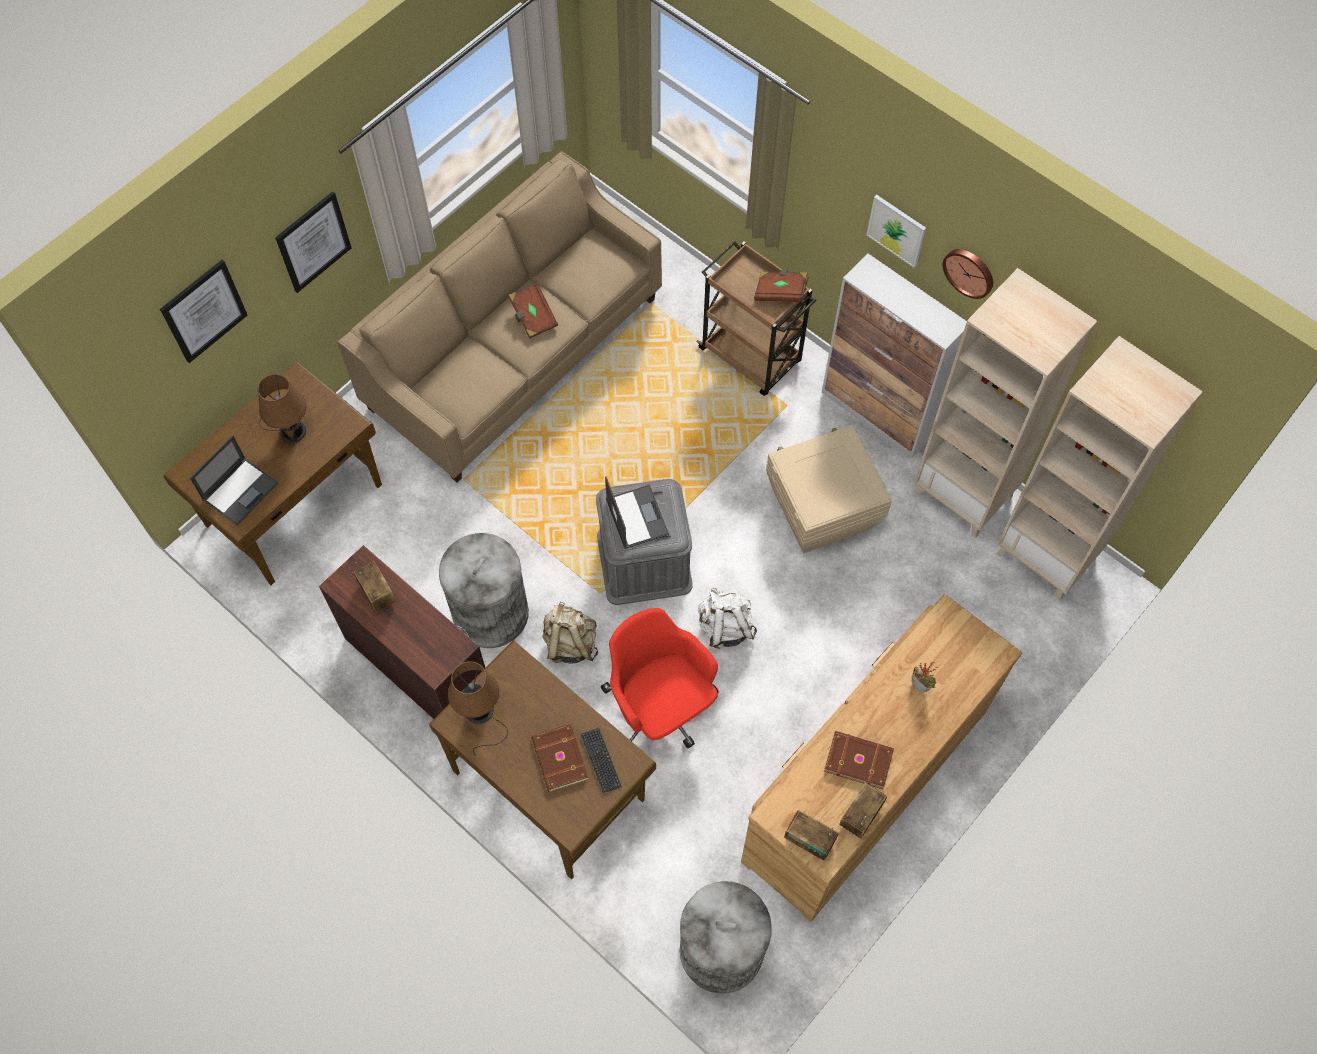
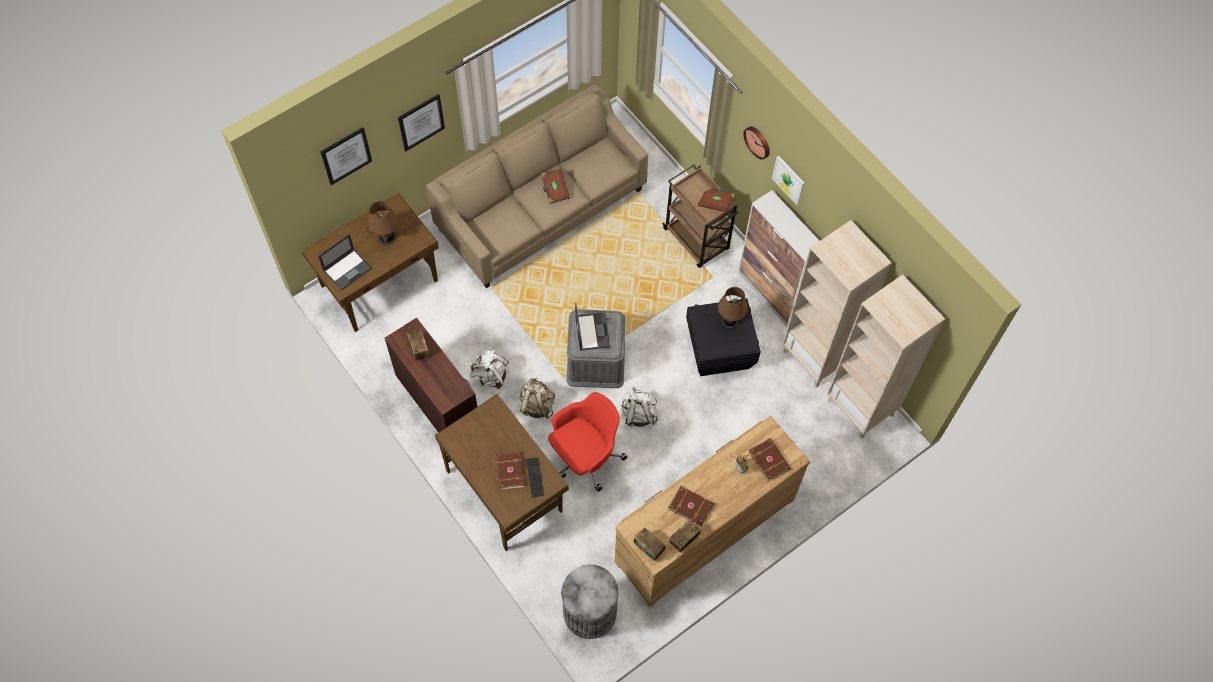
camera: 10 degrees right, 0 degrees up
(480, 713) = (467, 434): brown table lamp -> brown table lamp (730, 323)
(491, 613) = (490, 376): grey trash can -> white backpack
(660, 708) = (585, 457): red office chair -> red office chair turned 75 degrees clockwise
(821, 509) = (718, 350): beige storage box -> black storage box
(960, 662) = (769, 460): none -> brown book
(969, 272) = (827, 215): wall clock -> wall clock (758, 141)

